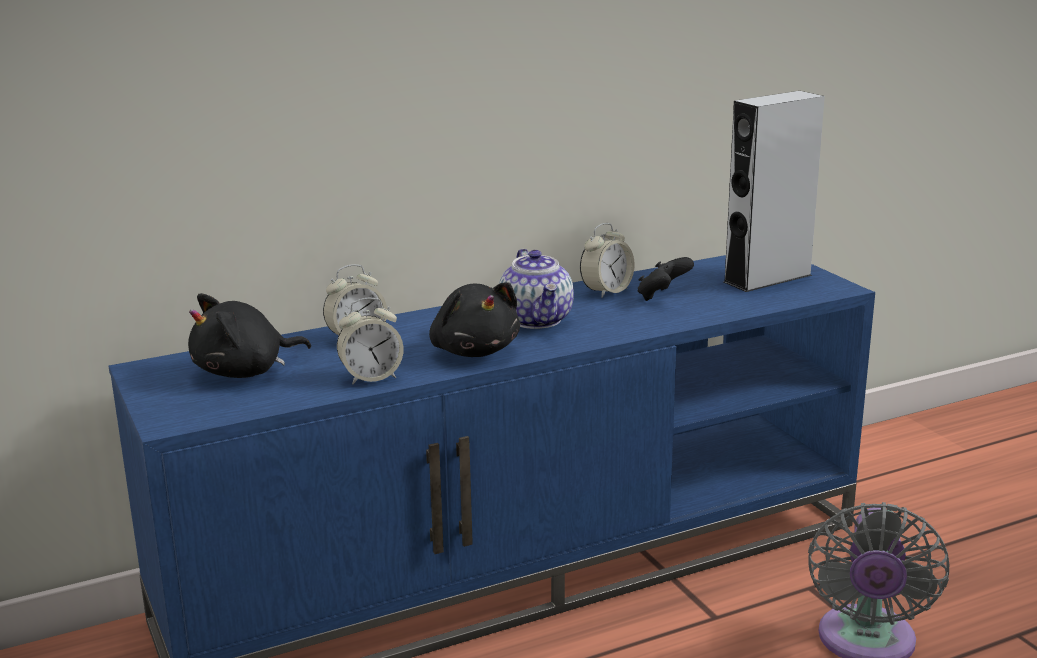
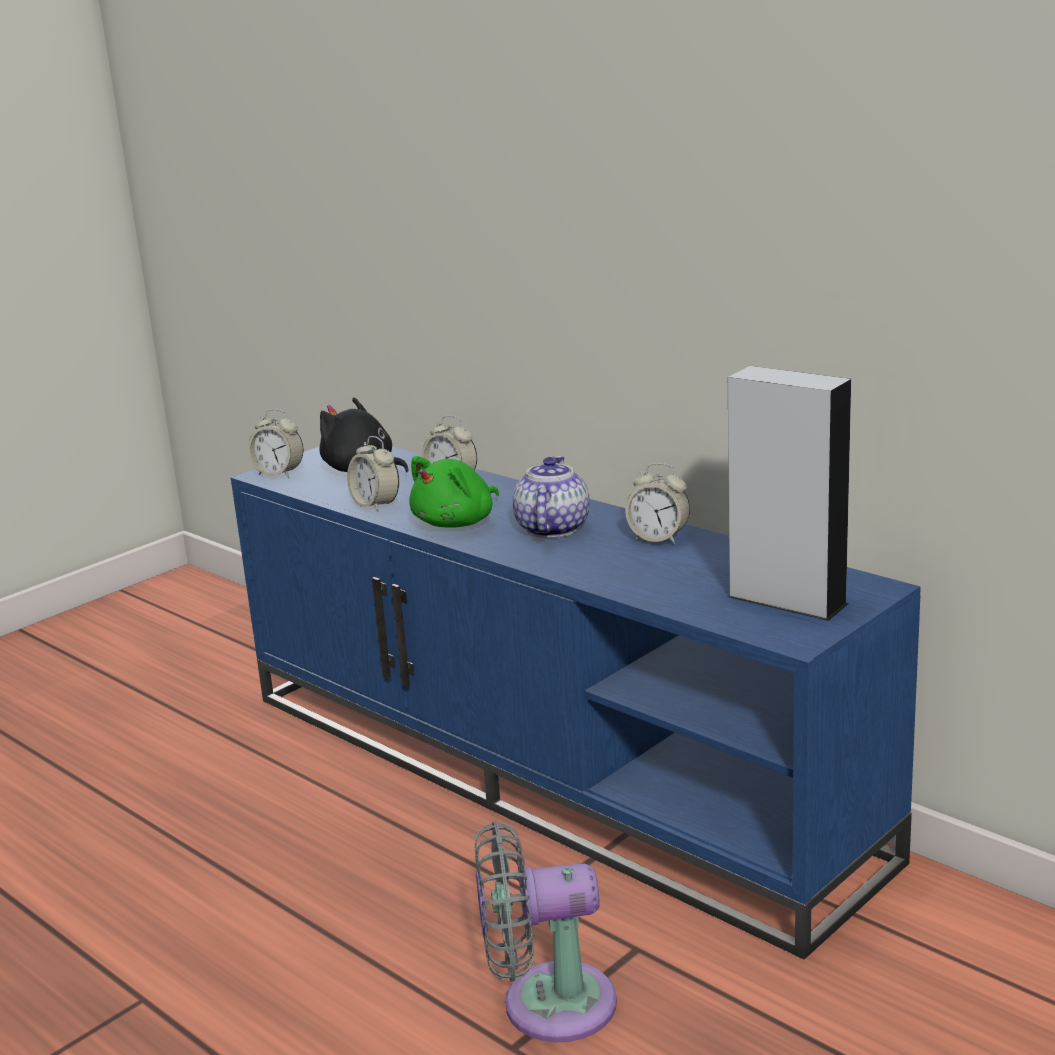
camera: 70 degrees right, 0 degrees up
(182, 413) = (279, 473): none -> alarm clock
(474, 350) = (457, 523): black plush toy -> green plush toy
(537, 320) = (551, 528): teapot -> teapot turned 135 degrees clockwise
(662, 297) = (668, 563): black game controller -> none

